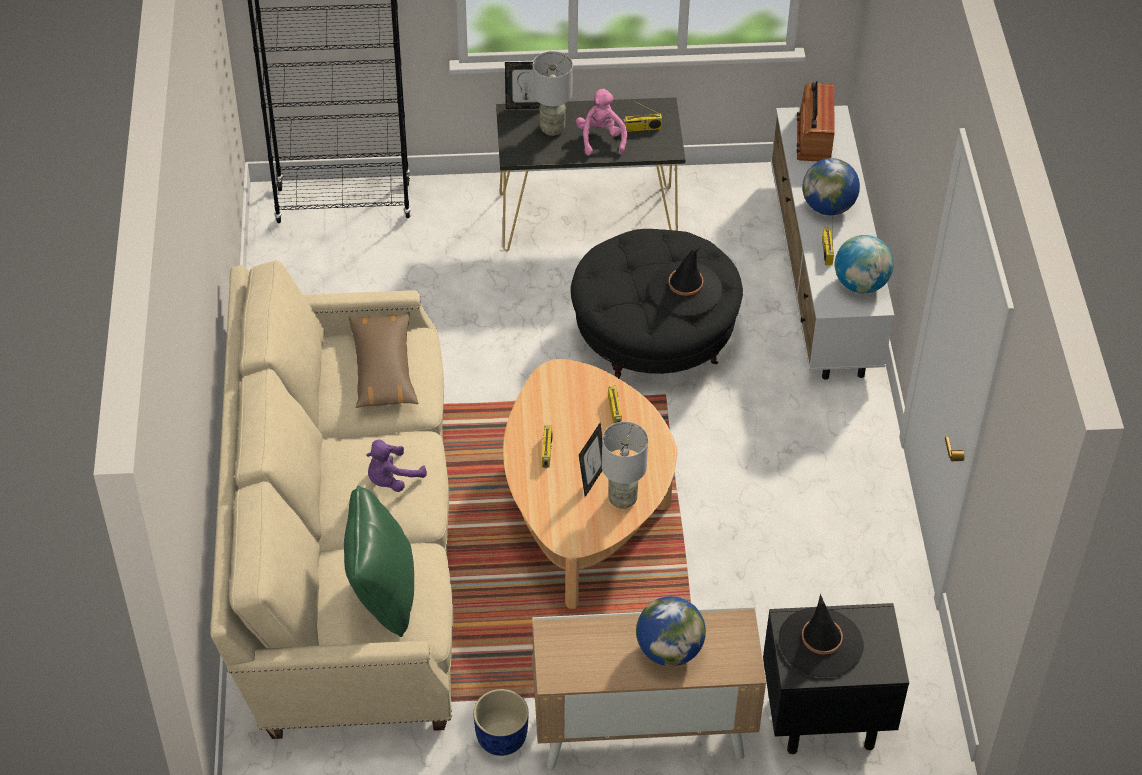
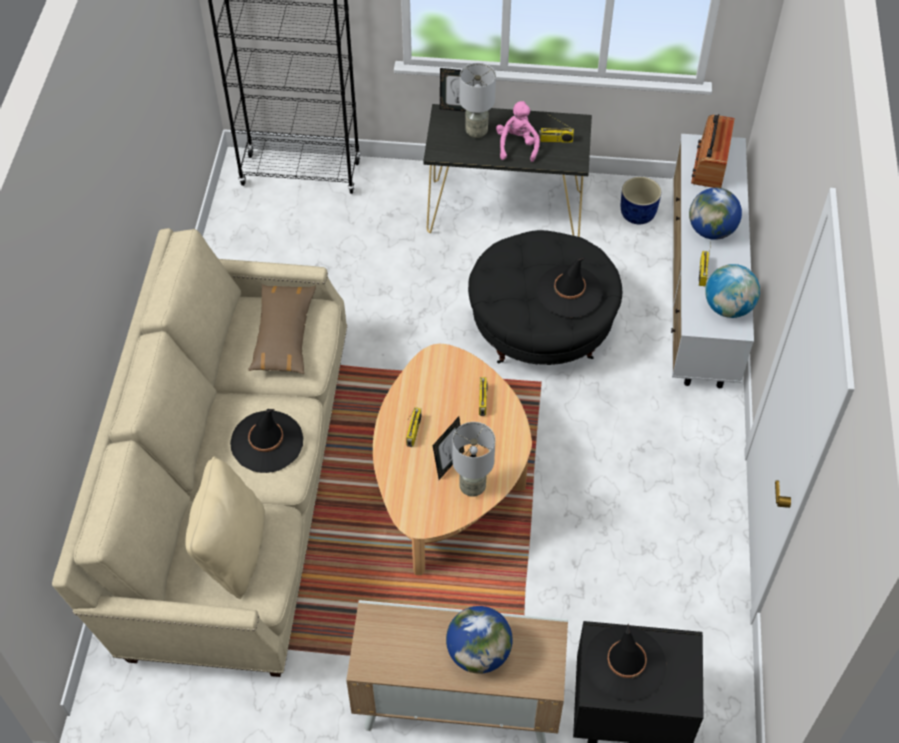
camera: 10 degrees right, 5 degrees up
(382, 593) = (233, 552): green pillow -> beige pillow
(392, 479) = (267, 442): purple plush toy -> black hat
(502, 737) = (330, 692): blue planter -> blue planter (638, 214)

